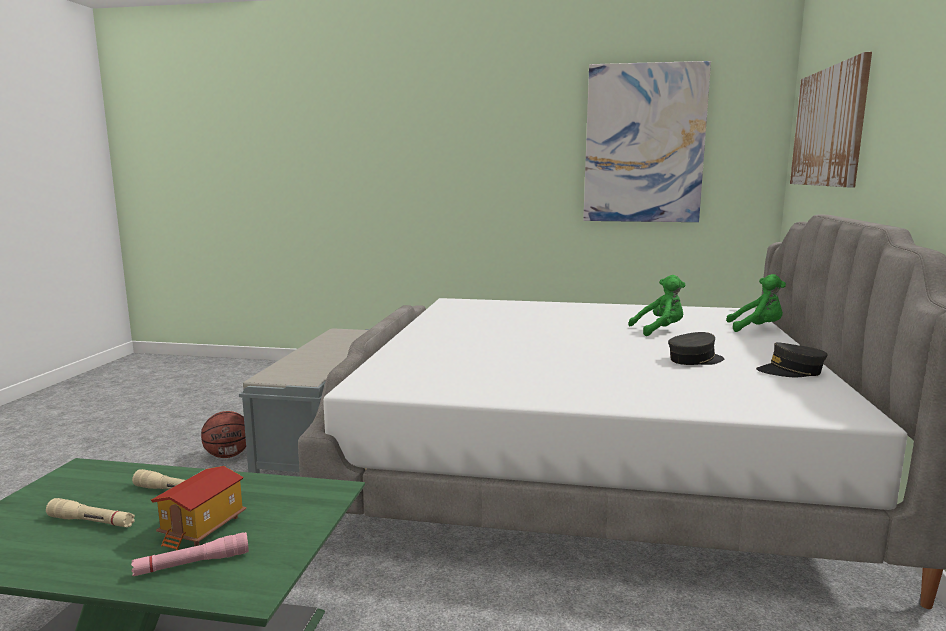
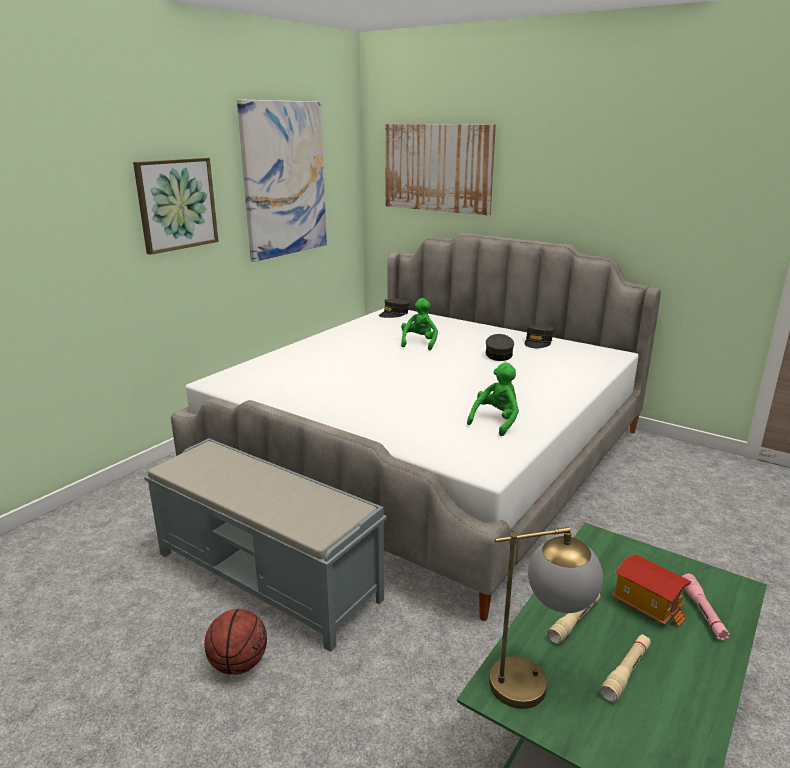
camera: 65 degrees left, 10 degrees up
(89, 483) = (537, 680): none -> table lamp
(506, 156) = (176, 204): none -> picture
(732, 312) = (394, 314): none -> grey cap
(756, 328) = (442, 321): green plush toy -> green plush toy (496, 421)

